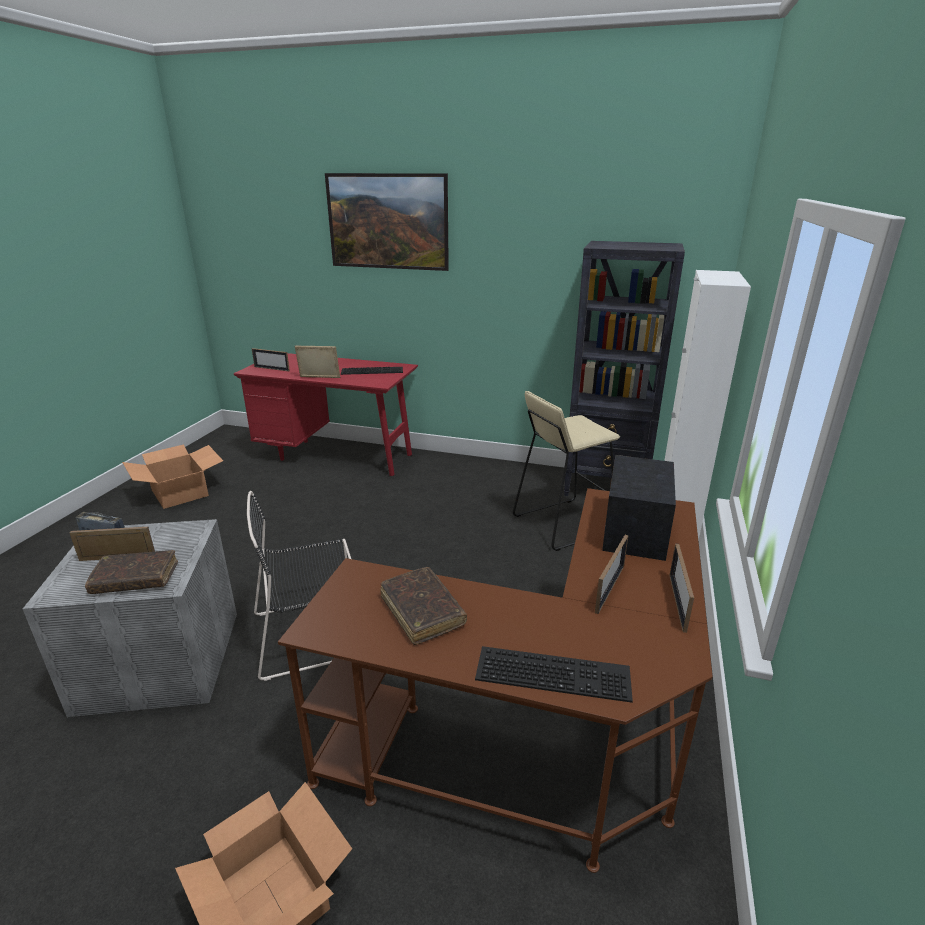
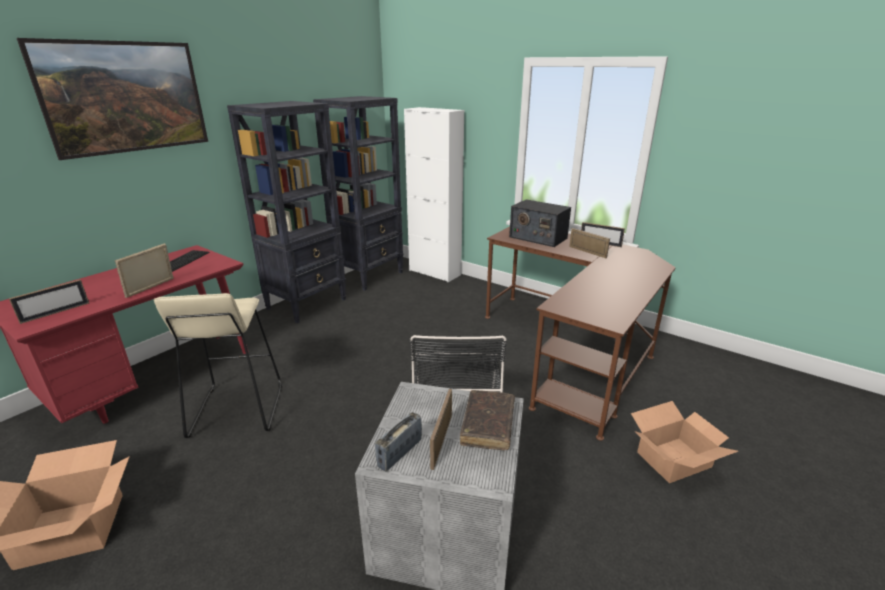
camera: 70 degrees left, 0 degrees up
(422, 611) = (599, 292): brown book -> none
(502, 473) = (307, 304): none -> black bookcase
(554, 671) = (647, 272): keyboard -> none
(562, 523) = (397, 300): beige stool -> beige stool (236, 410)

